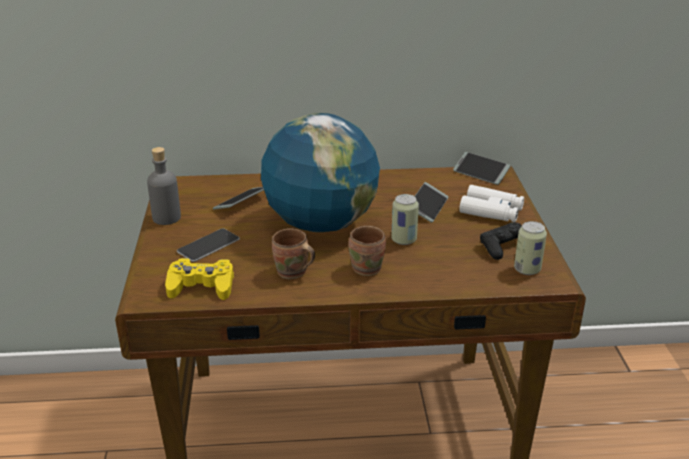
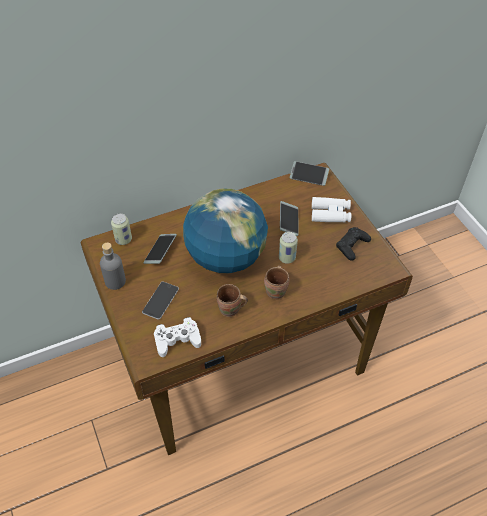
camera: 20 degrees left, 20 degrees up
(201, 286) = (177, 340): yellow game controller -> white game controller
(527, 269) = (372, 263): can -> can (123, 239)

